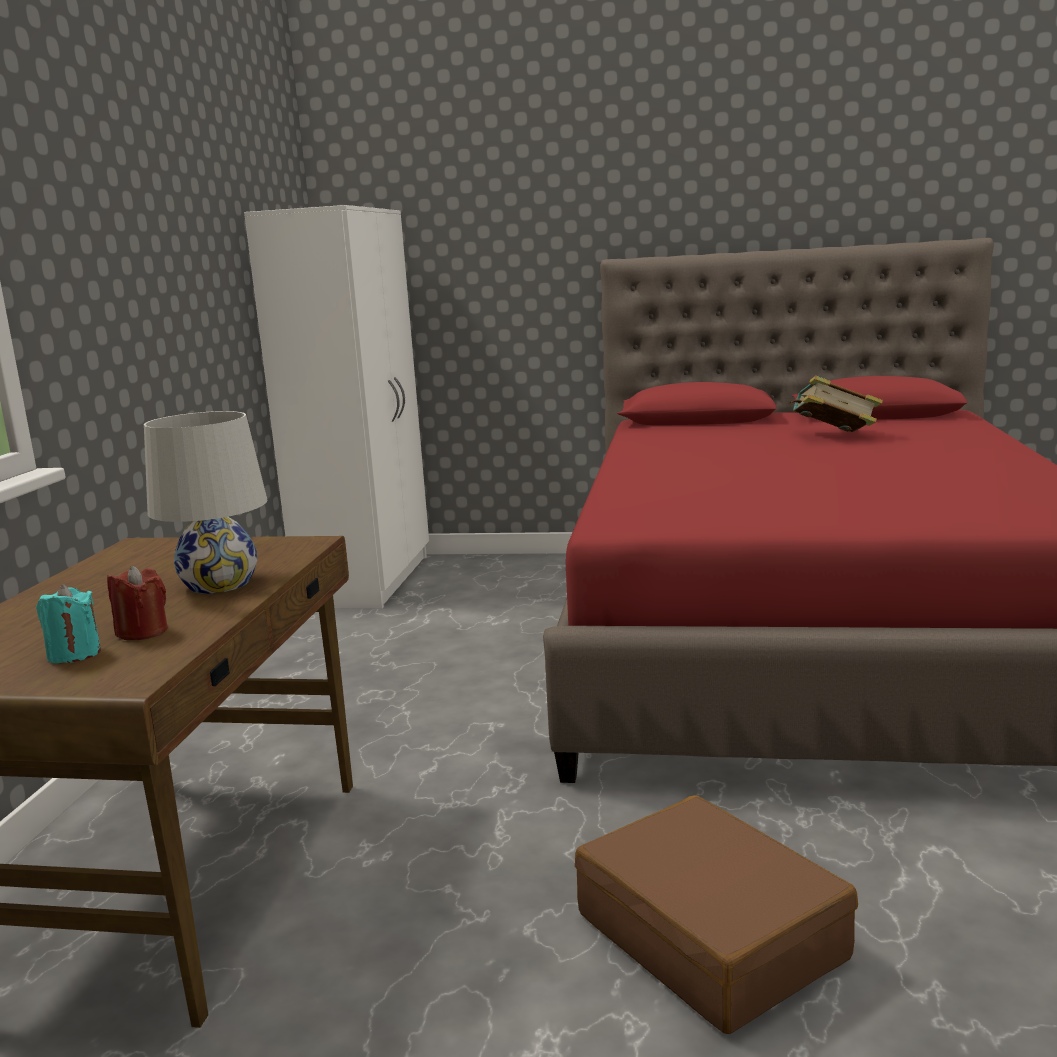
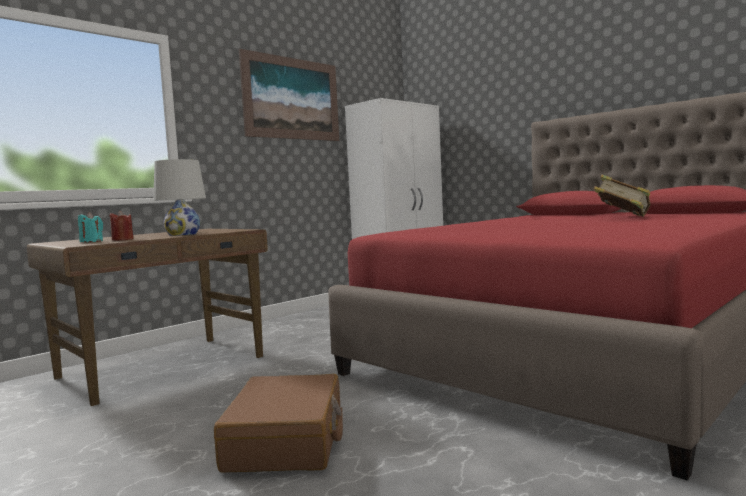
camera: 35 degrees right, 10 degrees down
(171, 204) = (292, 99): none -> picture

